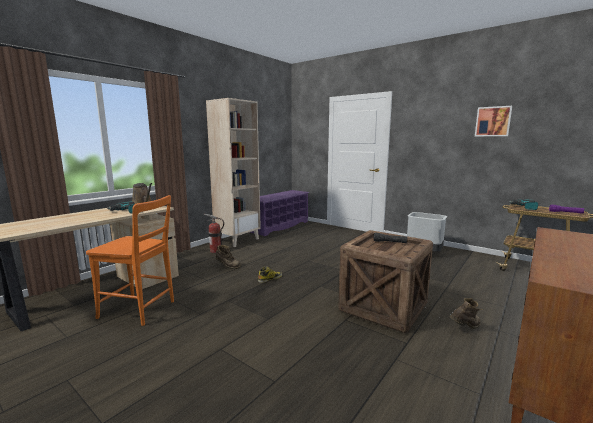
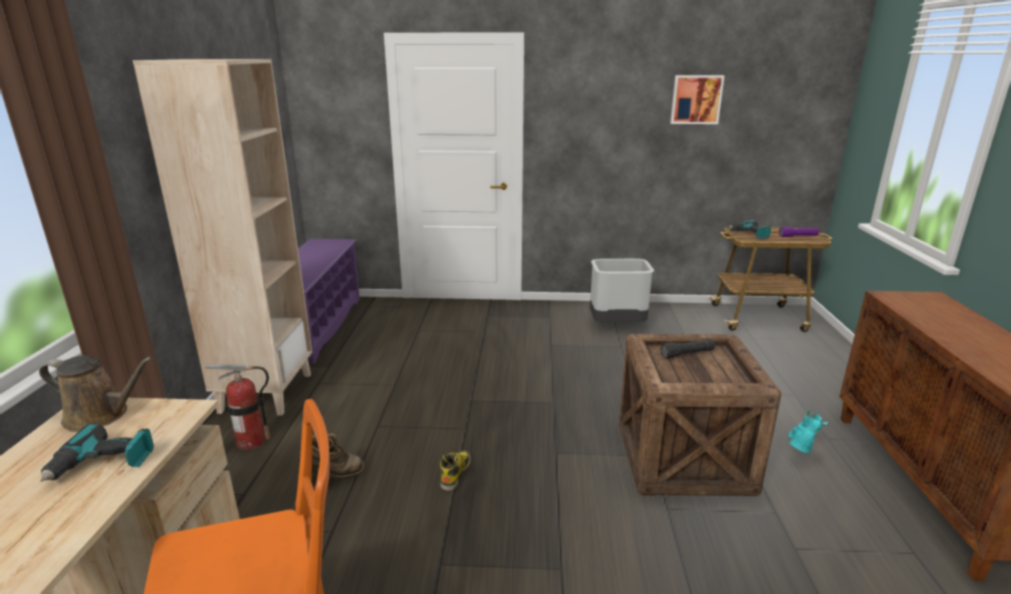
camera: 35 degrees left, 10 degrees up
(465, 328) = (799, 452): brown boot -> turquoise boot

